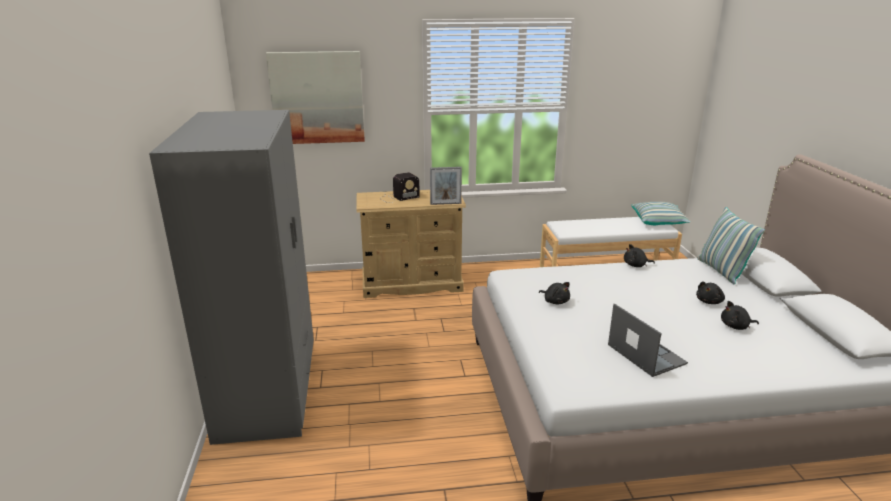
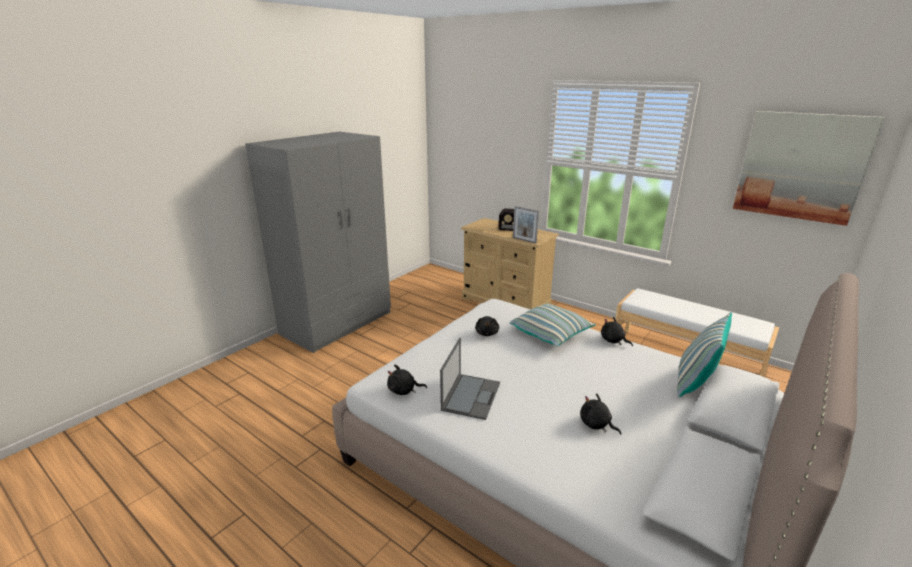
camera: 45 degrees right, 0 degrees up
(317, 98) = (473, 139): picture -> picture (801, 166)
(658, 221) = (759, 327): pillow -> pillow (551, 334)
(709, 301) = (617, 396): black plush toy -> black plush toy (404, 390)

